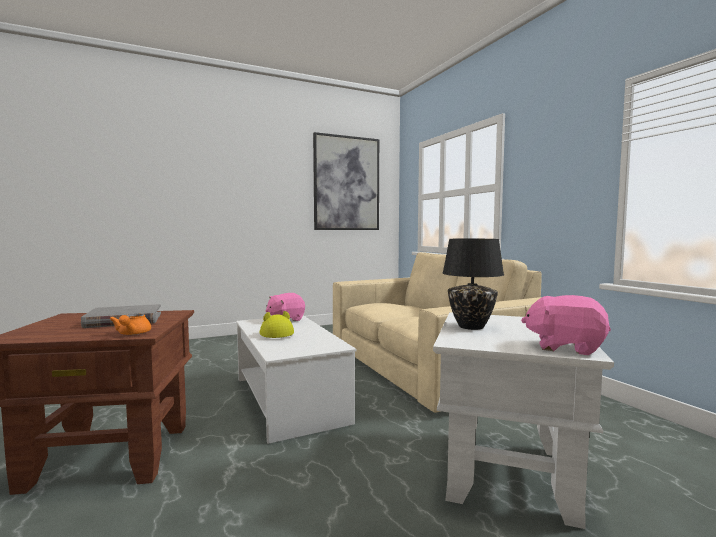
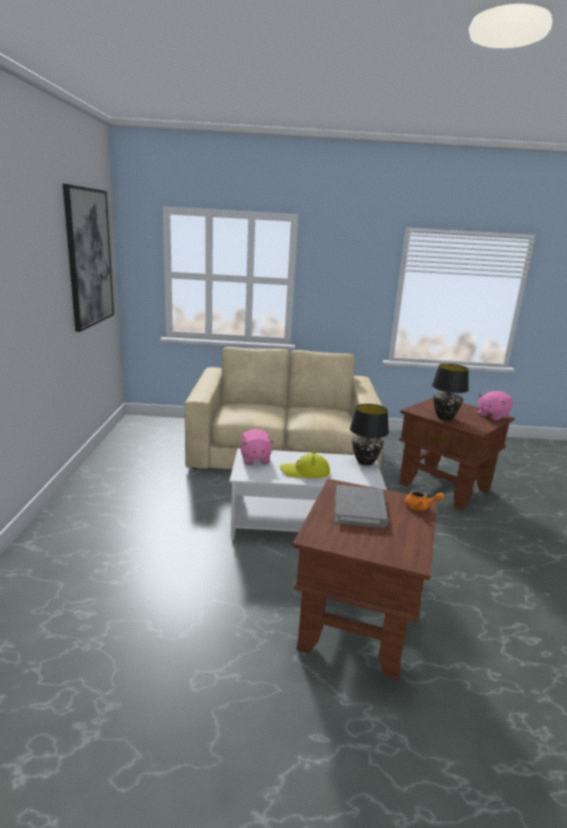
camera: 65 degrees left, 15 degrees up
(330, 347) = (365, 462): none -> black table lamp
(507, 473) = (444, 487): white side table -> brown side table

